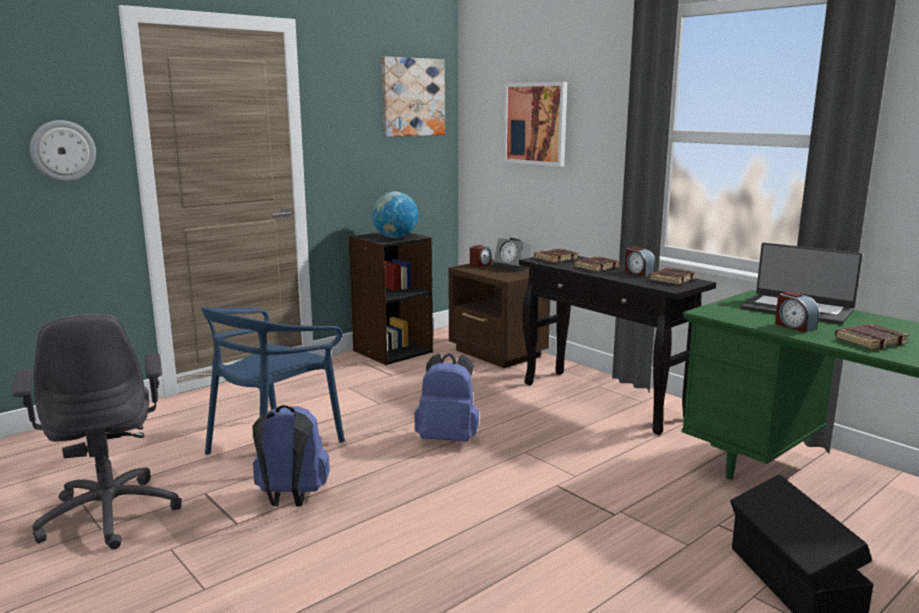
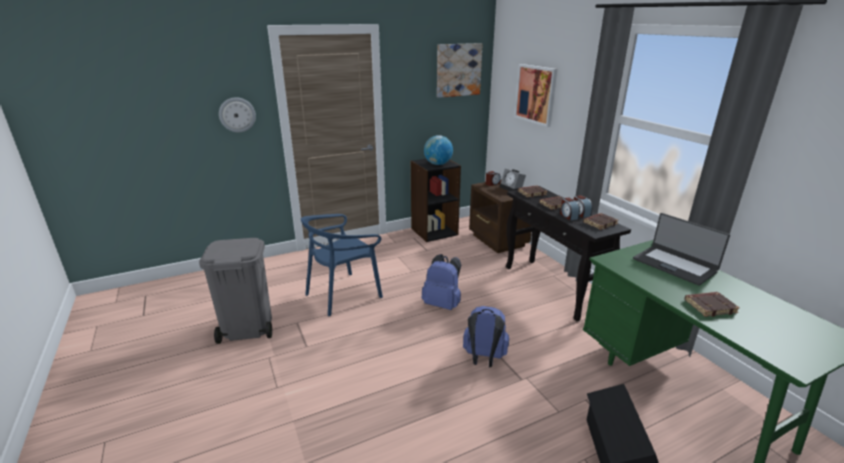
camera: 15 degrees right, 10 degrees up
(110, 513) = (247, 328): grey office chair -> grey trash can
(291, 498) = (339, 334): blue backpack -> blue backpack (483, 359)
(794, 326) = (661, 283): alarm clock -> alarm clock (568, 216)

